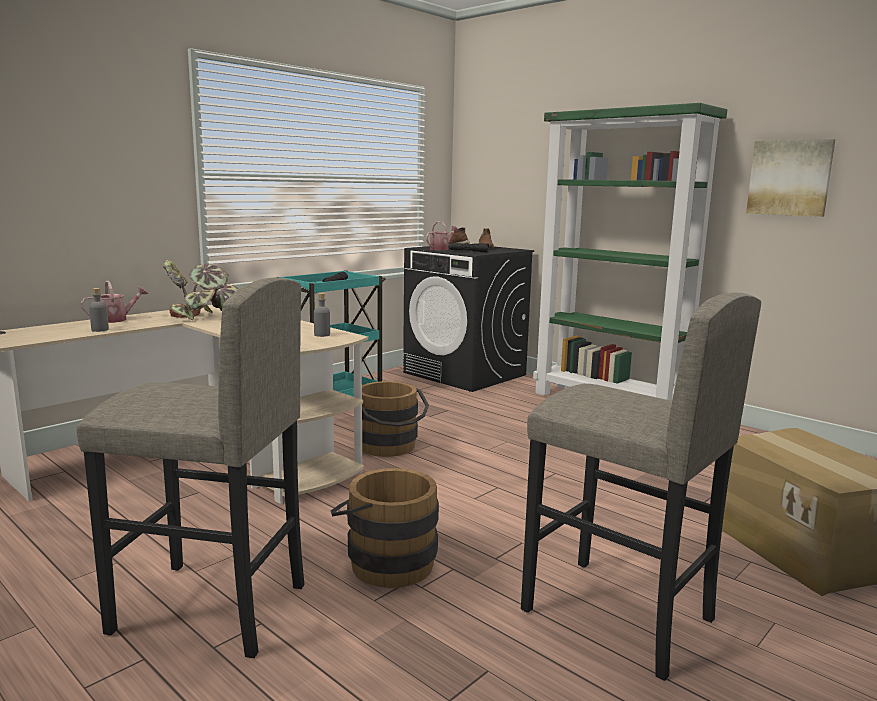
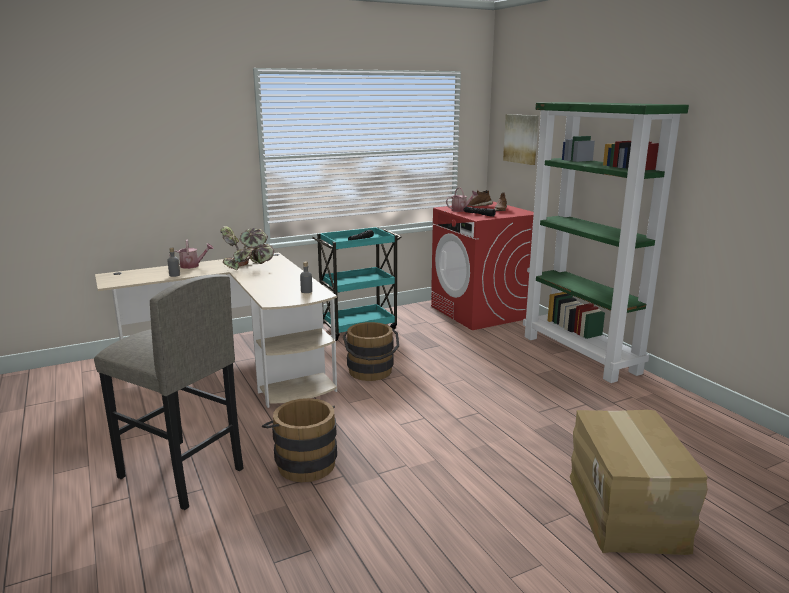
camera: 20 degrees right, 5 degrees up
(465, 374) = (480, 312): black washing machine -> red washing machine
(617, 615) = (427, 532): grey stool -> none
(789, 178) = (738, 173): picture -> picture (521, 139)

